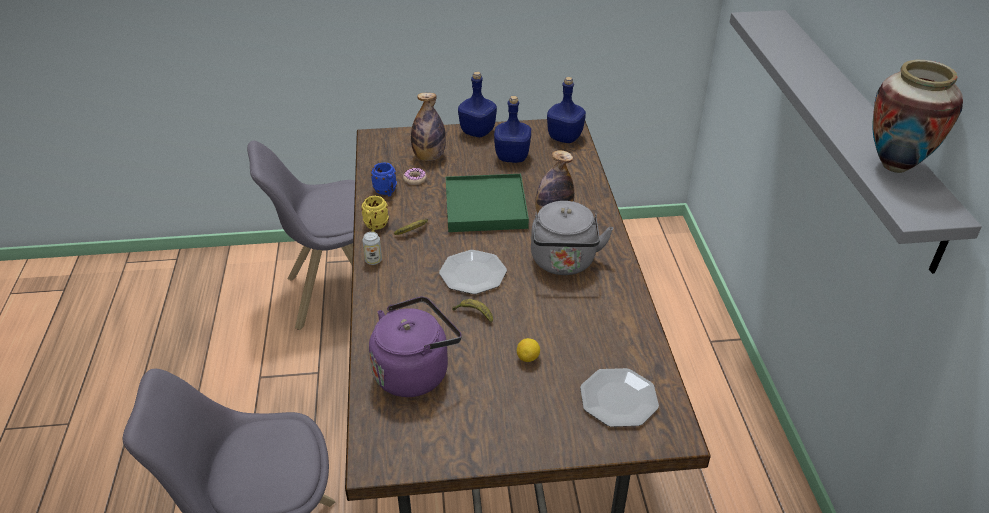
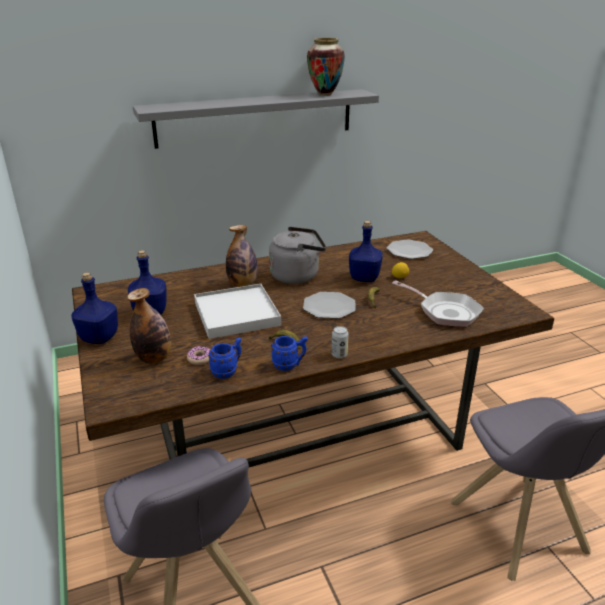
camera: 105 degrees left, 10 degrees down
(375, 227) = (289, 365): yellow mug -> blue mug
(415, 371) = (445, 312): purple kettle -> frying pan
(485, 207) = (237, 314): green tray -> white tray
(565, 137) = (113, 291): blue bottle -> blue bottle (364, 277)

